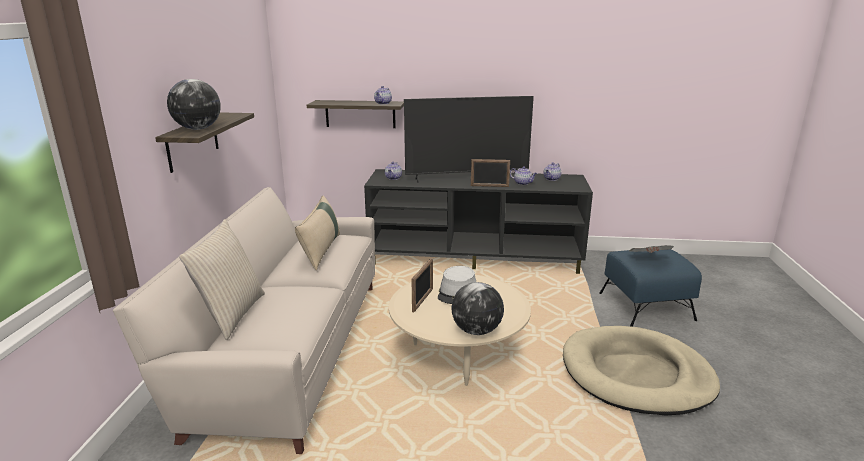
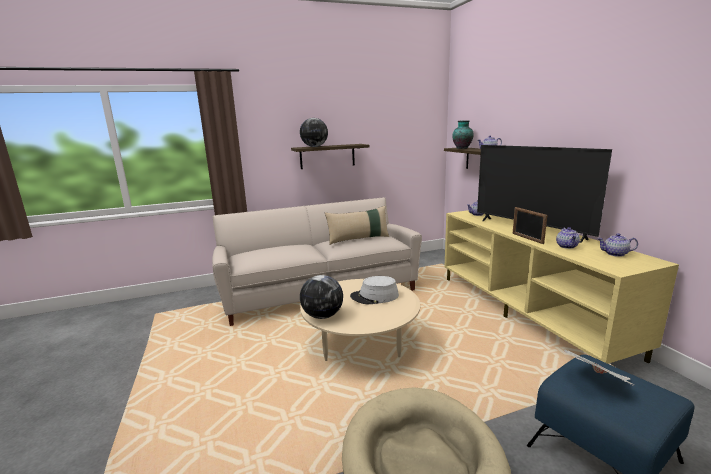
camera: 65 degrees right, 5 degrees down
(231, 314) = (268, 245): beige pillow -> none
(331, 102) = (462, 148): none -> vase
(422, 300) = (350, 288): picture frame -> none
(475, 258) = (527, 312): black tv stand -> beige tv stand

